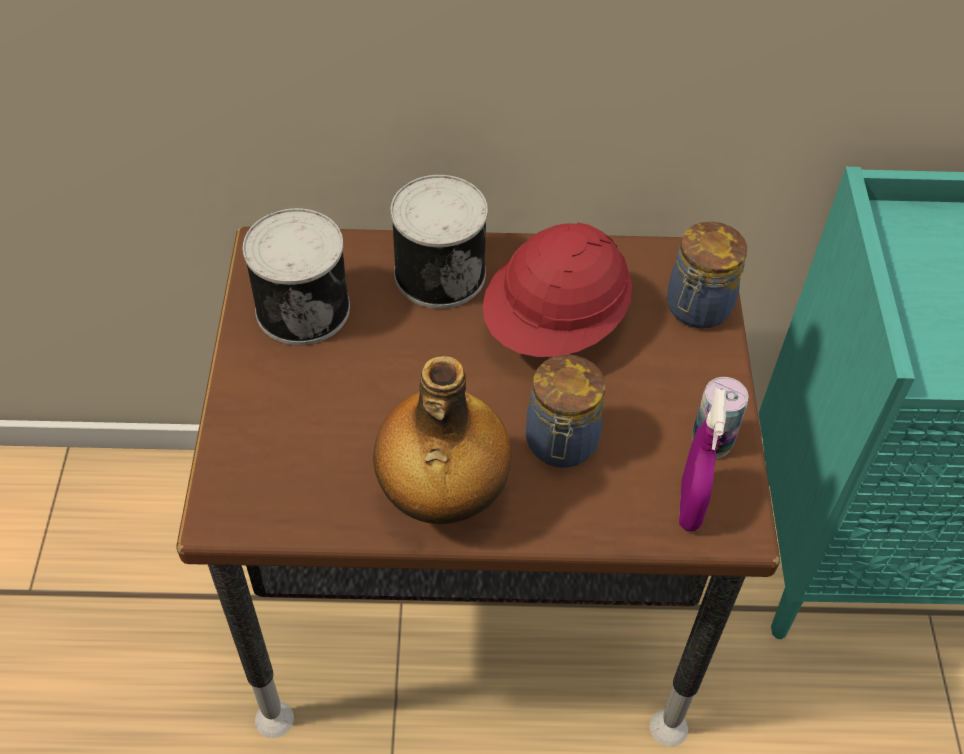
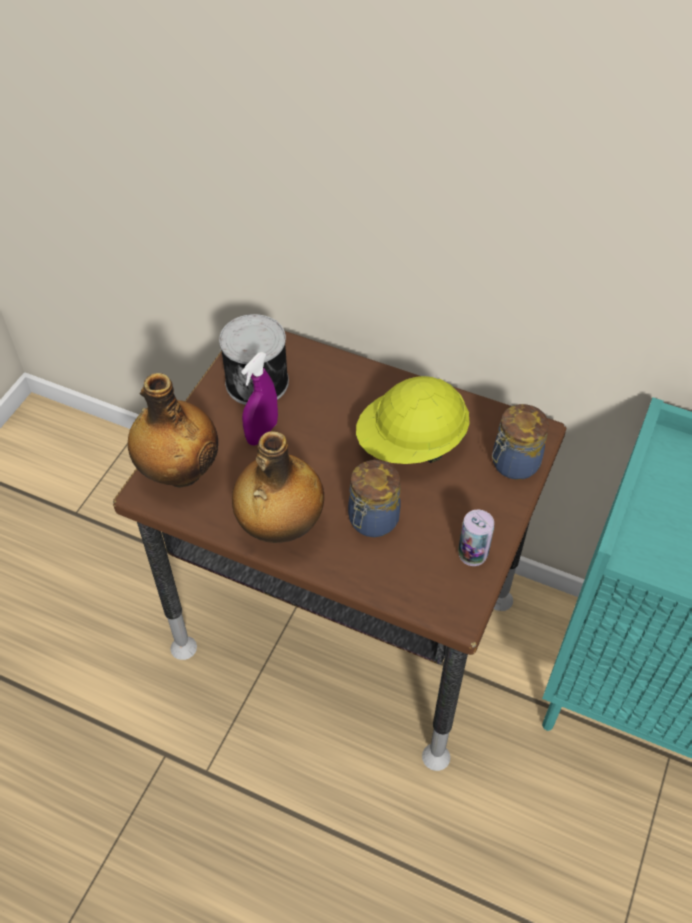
camera: 25 degrees right, 0 degrees up
(257, 469) = (179, 471): none -> bottle
(439, 272) = (354, 385): can -> none
(555, 325) = (411, 443): red hard hat -> yellow hard hat
(690, 505) = (434, 589): purple spray bottle -> purple spray bottle (262, 432)

